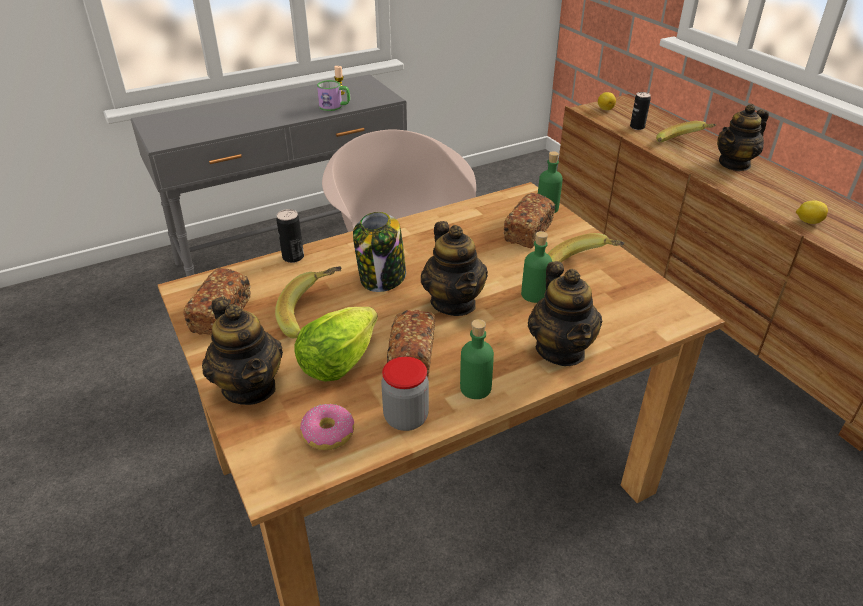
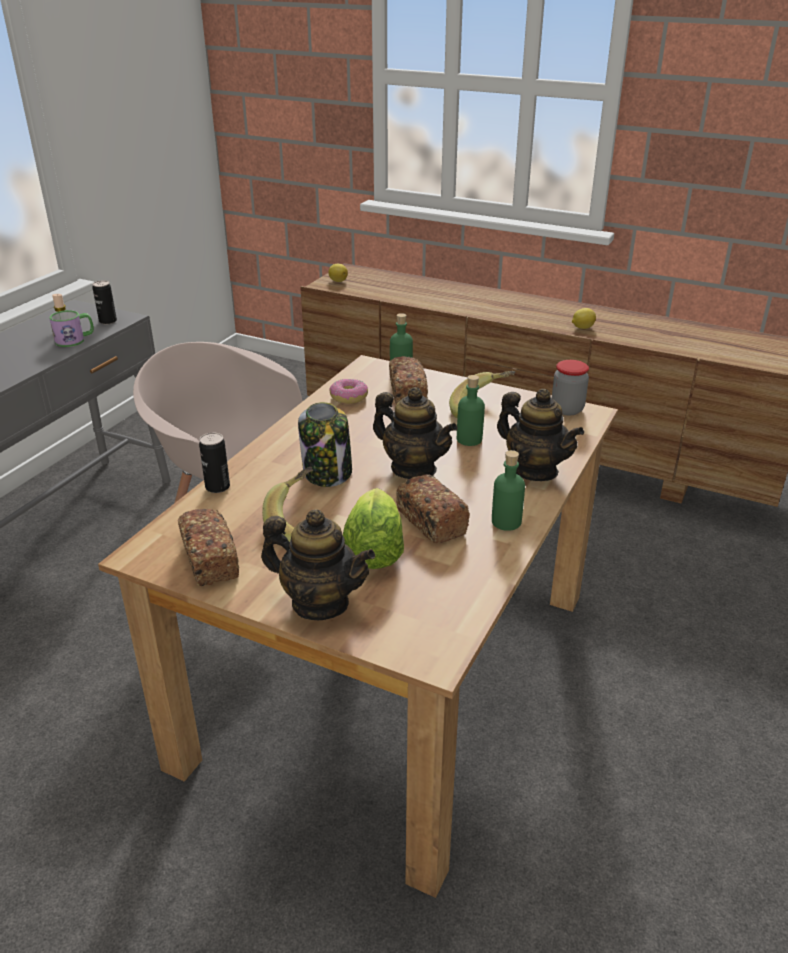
camera: 35 degrees left, 5 degrees down
(328, 433) = (434, 603): donut -> donut (349, 397)
(406, 418) = (480, 565): jar -> jar (567, 409)
(637, 127) = (382, 289): can -> can (108, 321)
(683, 144) = (434, 294): banana -> none
(734, 164) = (489, 299): teapot -> none

